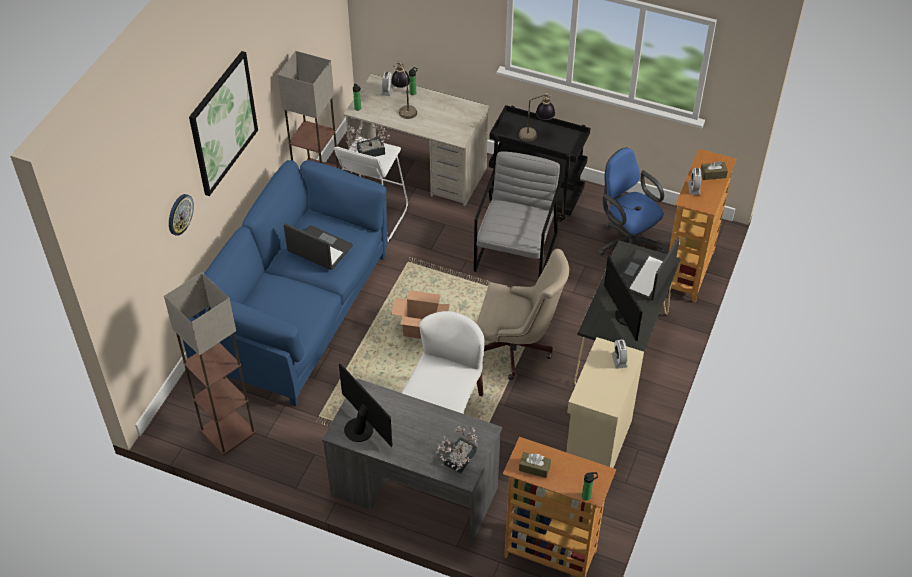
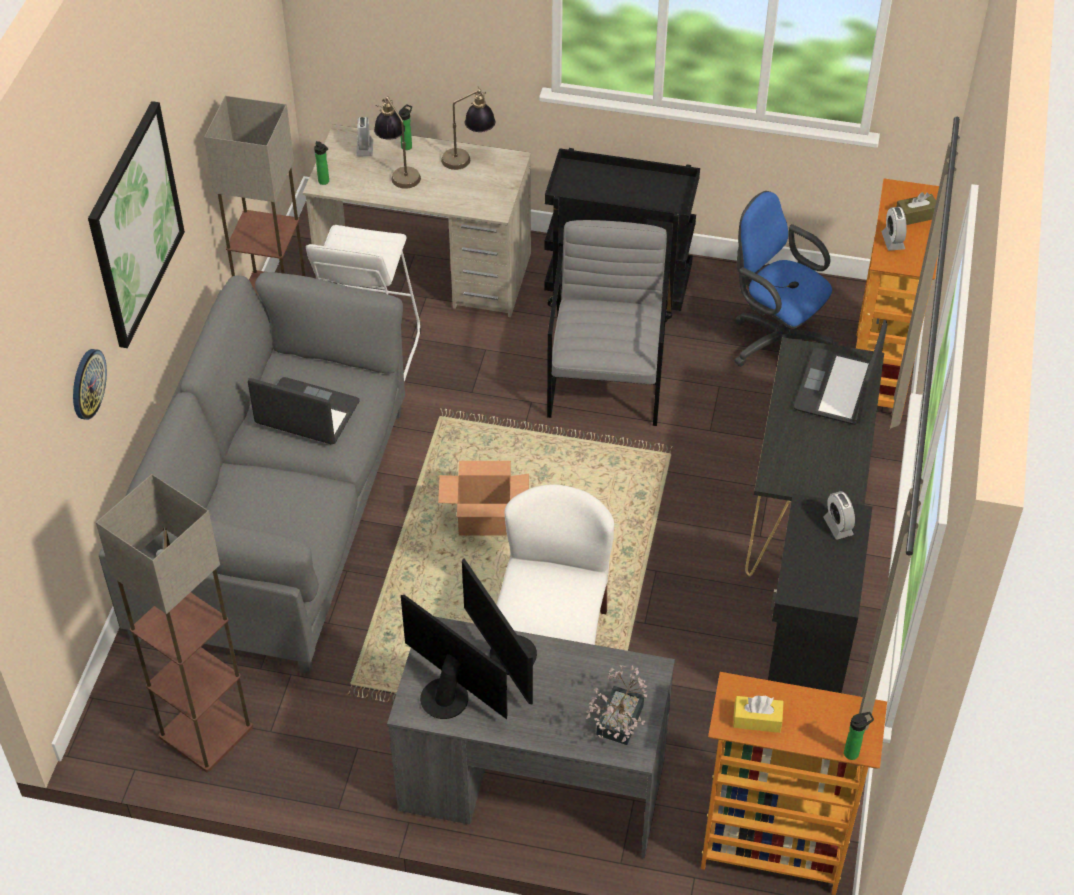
camera: 10 degrees left, 0 degrees up
(294, 312) = (274, 521): blue sofa -> grey sofa
(367, 152) = (355, 248): potted plant -> none
(516, 349) = (643, 531): beige office chair -> none
(534, 468) = (757, 719): brown tissue box -> yellow tissue box
(536, 135) = (616, 189): table lamp -> table lamp (468, 158)
(596, 445) = (803, 665): beige cabinet -> black cabinet
(625, 316) = (822, 455): monitor -> monitor (507, 658)

